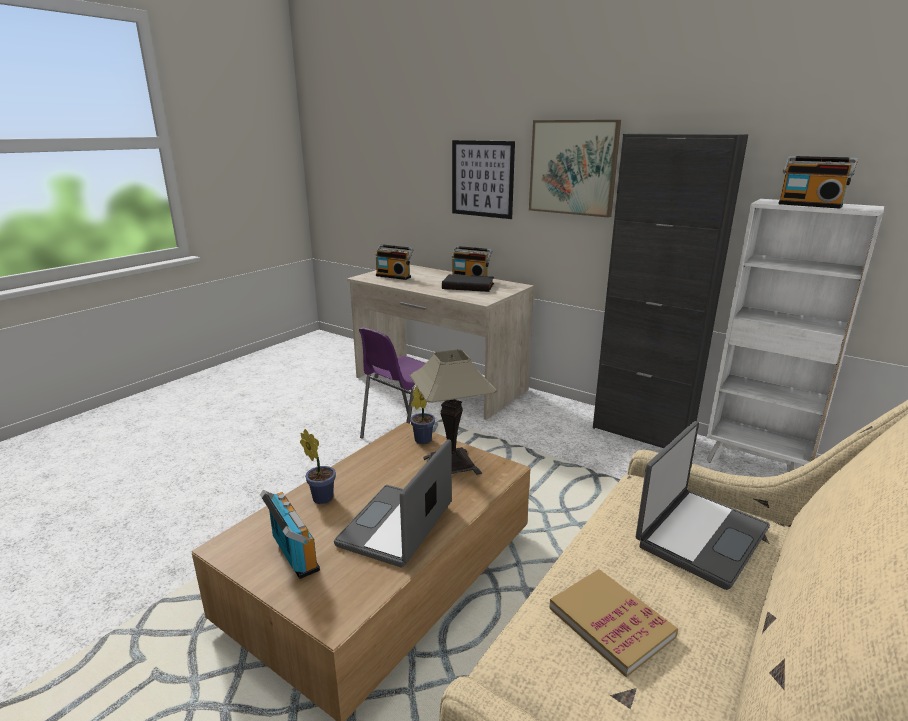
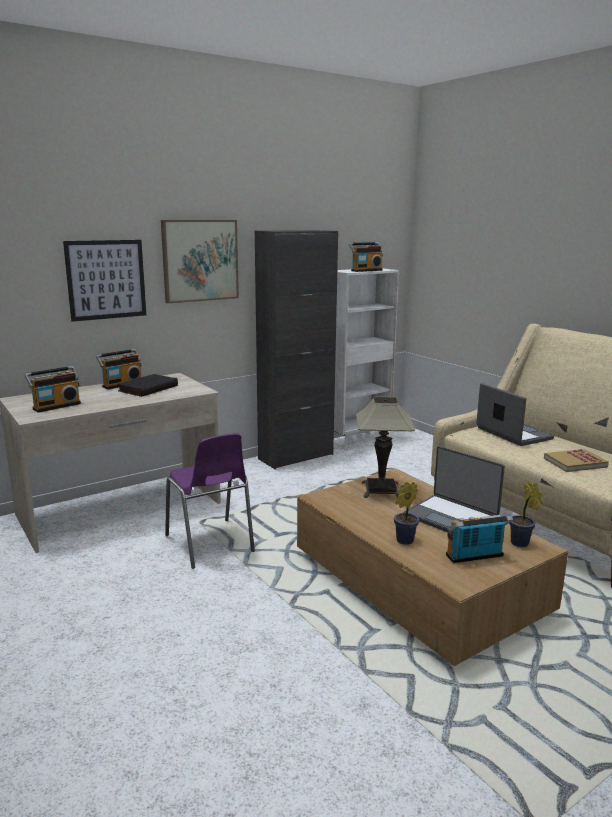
camera: 70 degrees left, 5 degrees down
(421, 441) = (336, 494): potted plant -> potted plant (521, 544)

